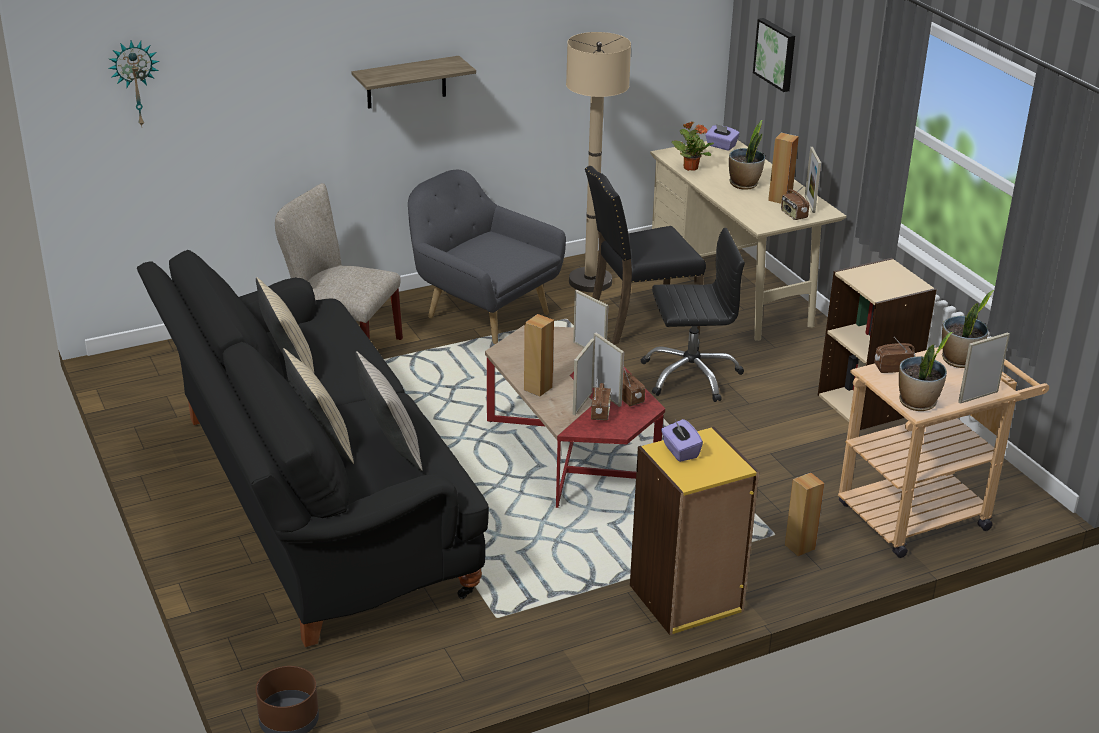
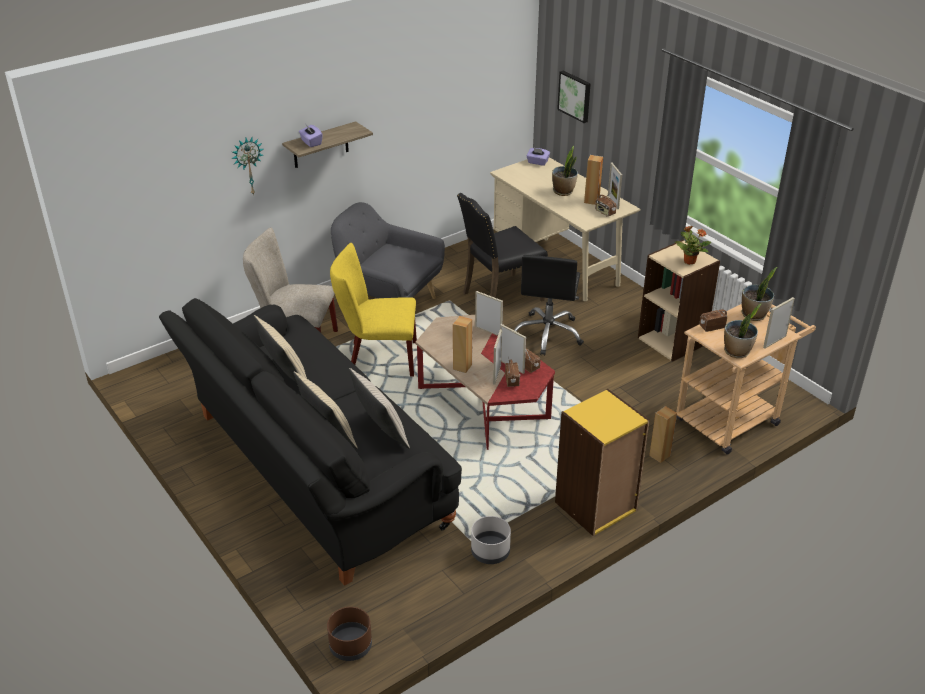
camera: 10 degrees left, 5 degrees up
(135, 83) = (128, 173): wall clock -> wall clock (248, 165)
(444, 378) = (377, 359): none -> yellow chair
(517, 635) = (490, 552): none -> grey planter
(590, 281) = (457, 269): beige floor lamp -> none
(680, 451) = (591, 411): purple tissue box -> purple tissue box (311, 142)
(690, 167) = (522, 182): potted plant -> potted plant (689, 261)
(690, 375) = (548, 334): black office chair -> black office chair turned 120 degrees clockwise

